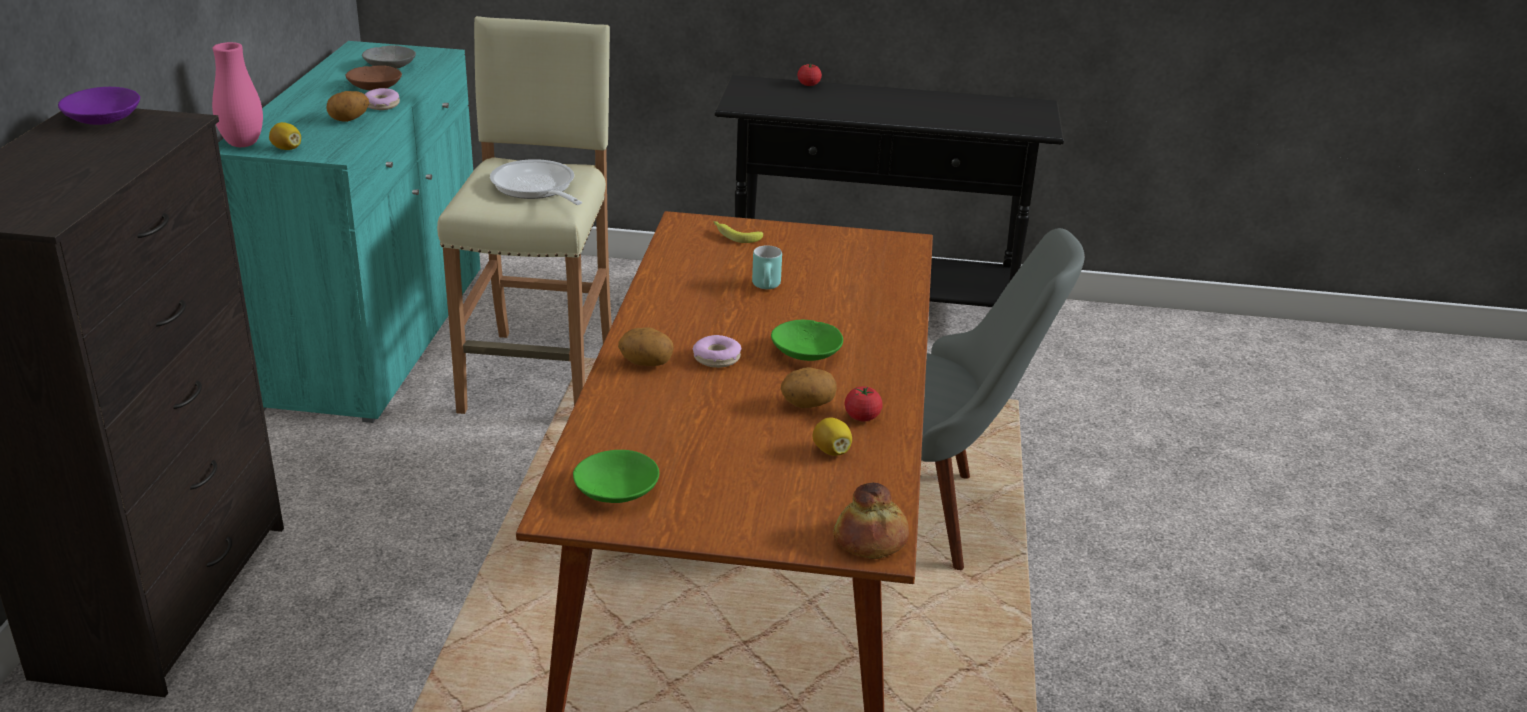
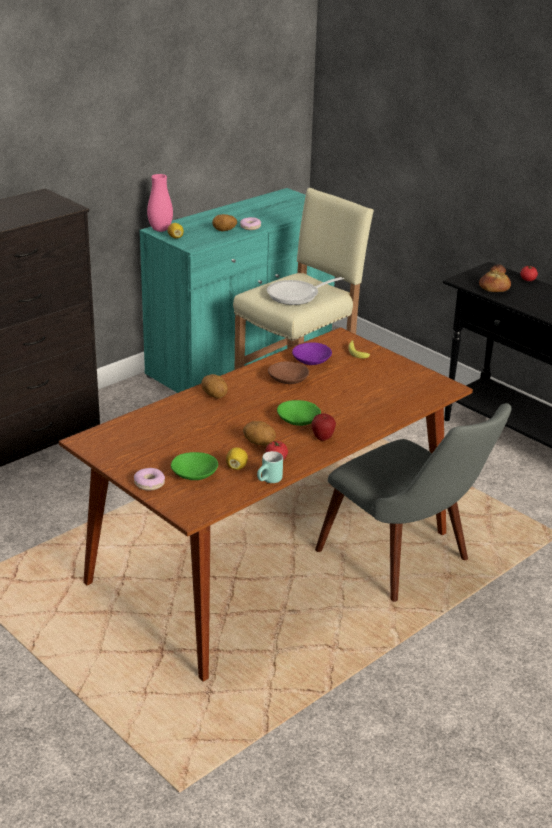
camera: 40 degrees right, 0 degrees up
(103, 119) = (44, 198): purple bowl -> purple bowl (311, 361)
(375, 87) = (262, 216): brown bowl -> brown bowl (288, 379)
(390, 66) = (286, 207): grey bowl -> none
(536, 188) = (297, 295): frying pan -> frying pan turned 120 degrees counterclockwise
(615, 491) = (119, 442): green bowl -> green bowl (194, 474)
(716, 358) = (250, 406): donut -> donut (149, 483)
(768, 287) = (331, 383): turquoise mug -> turquoise mug (270, 481)
(871, 363) = (322, 438): none -> apple
(871, 539) = (193, 509): bread -> bread (494, 288)

